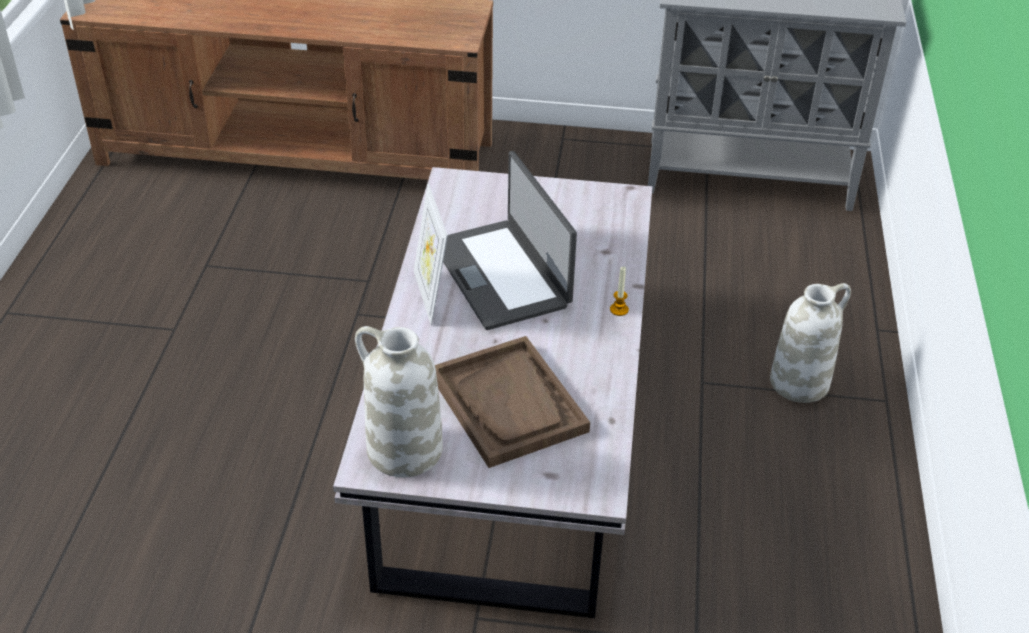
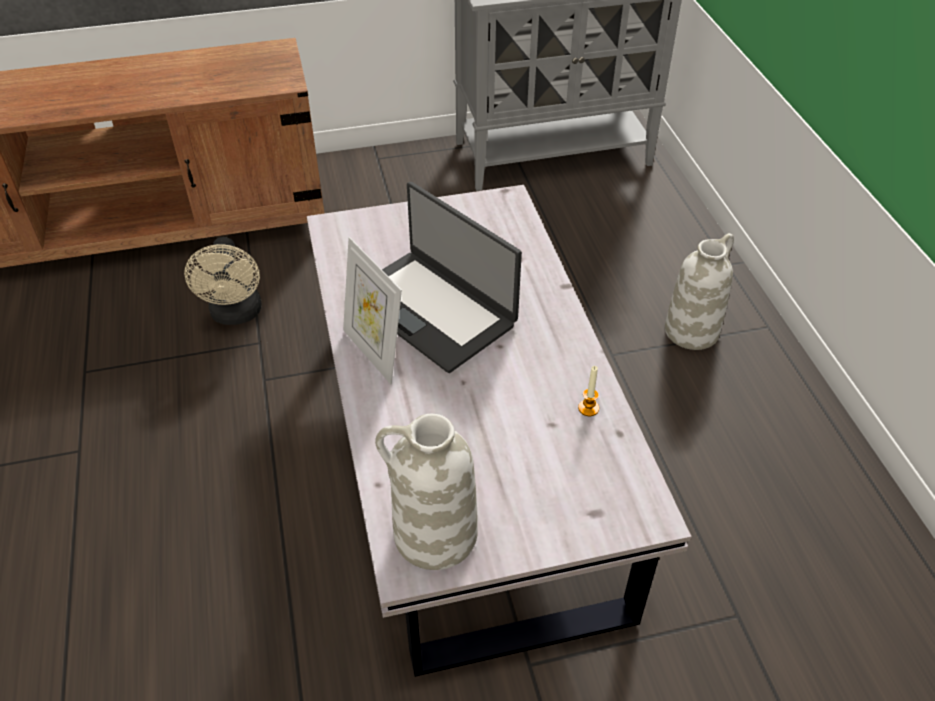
camera: 20 degrees left, 5 degrees up
(358, 251) = (236, 315): none -> beige fan
(508, 404) = (512, 447): brown tray -> none
(619, 309) = (562, 315): candle -> candle (588, 408)

